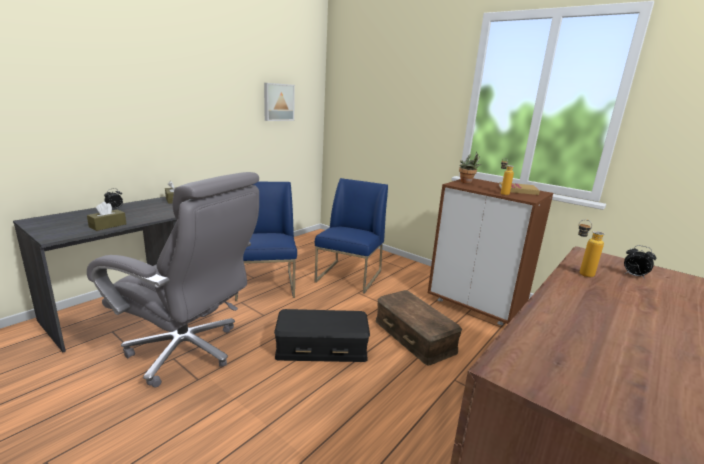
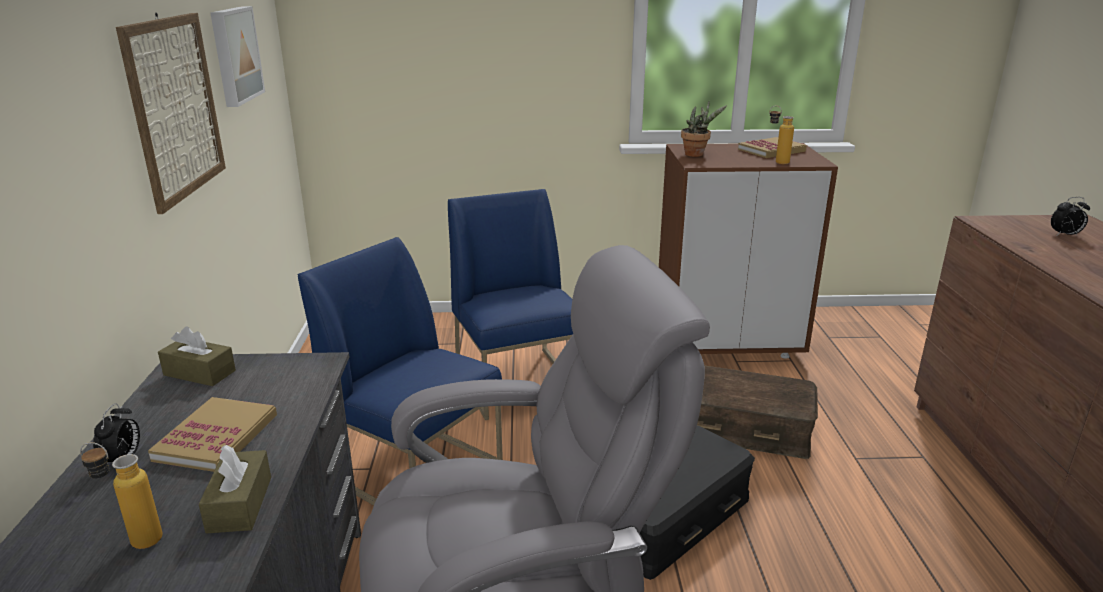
camera: 40 degrees left, 5 degrees up
(140, 212) = (217, 437): none -> book
(224, 110) = (174, 104): none -> picture
(580, 273) = (1040, 251): bottle -> bottle (134, 540)

